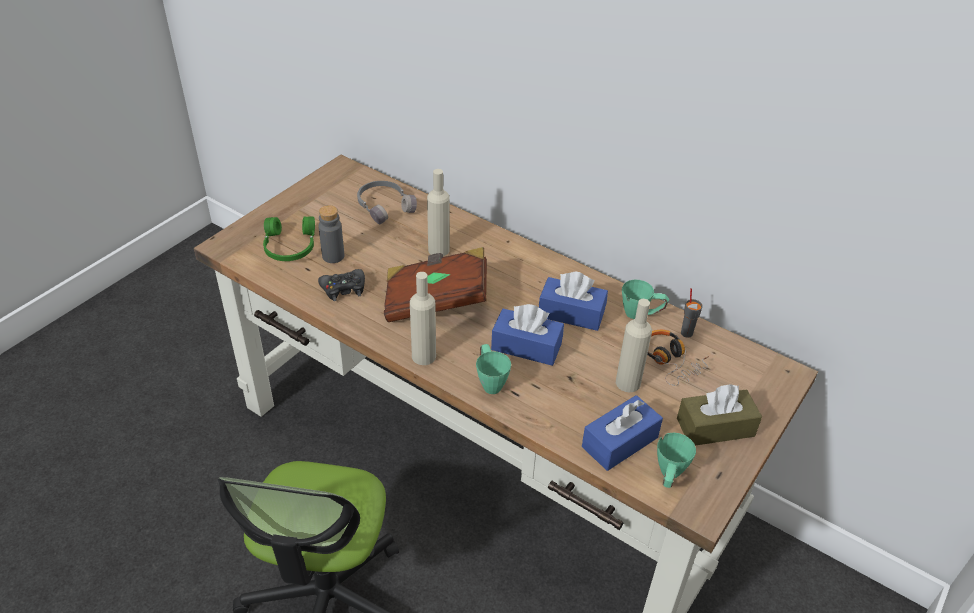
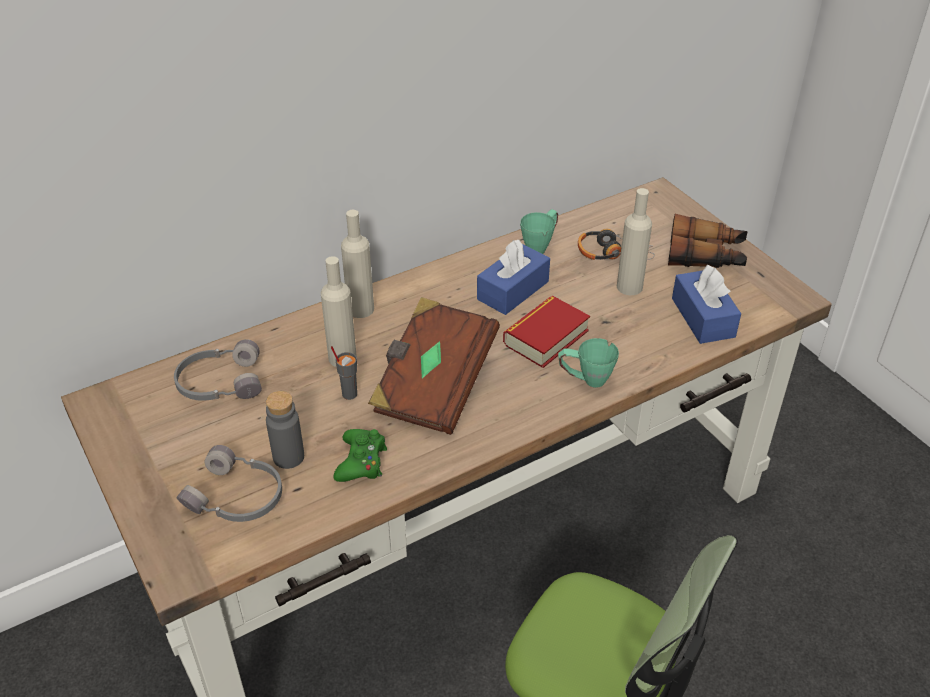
camera: 65 degrees left, 0 degrees up
(289, 247) = (236, 498): green headphones -> grey headphones
(343, 289) = (361, 462): black game controller -> green game controller
(424, 356) = (521, 420): beige bottle -> beige bottle (360, 309)
(526, 346) = (546, 337): blue tissue box -> book
(668, 478) = (755, 303): green mug -> none
(686, 333) = (580, 228): grey cup -> grey cup (349, 394)
(715, 427) = (706, 255): brown tissue box -> binoculars

